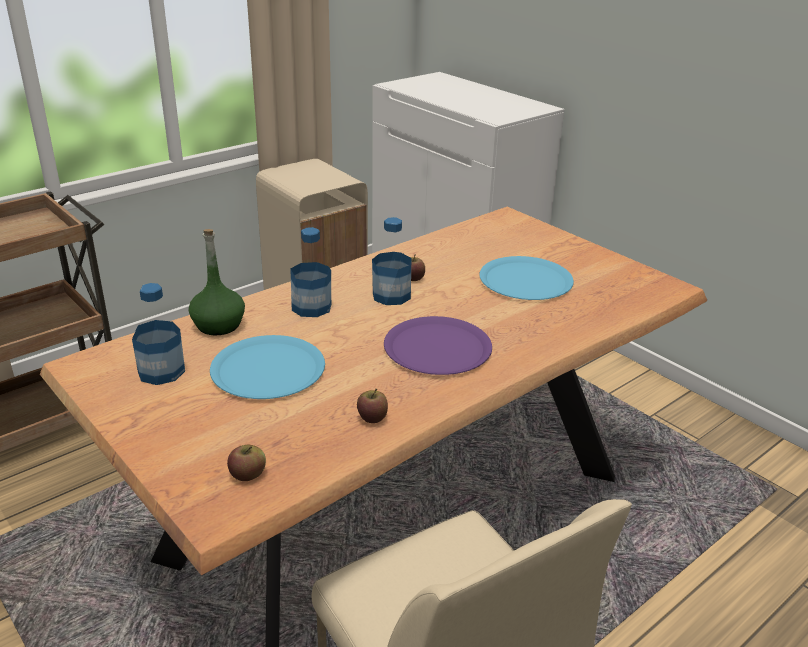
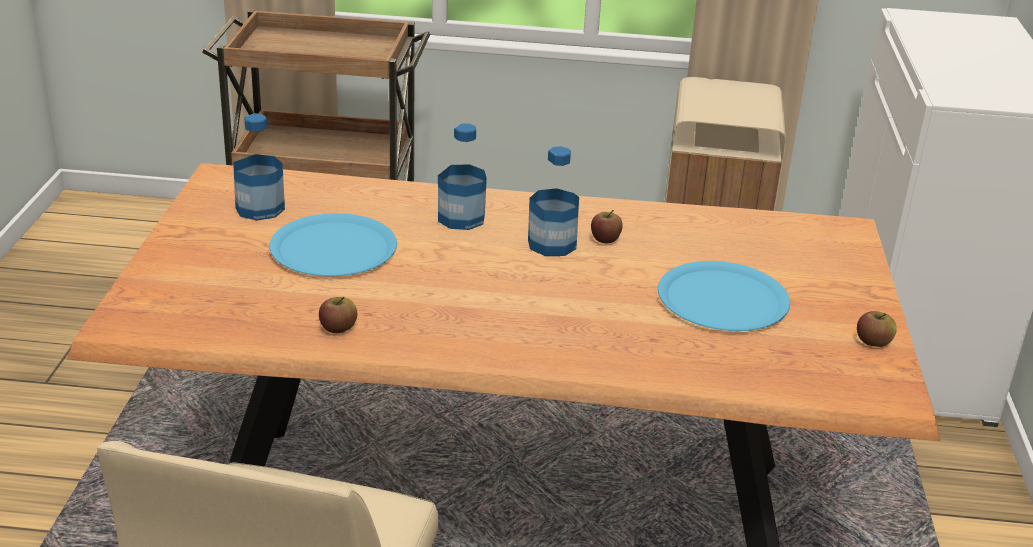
camera: 45 degrees right, 0 degrees up
(218, 325) = (362, 195): green bottle -> none
(247, 474) = (184, 311): apple -> apple (873, 342)
(437, 348) = (501, 308): purple plate -> none

